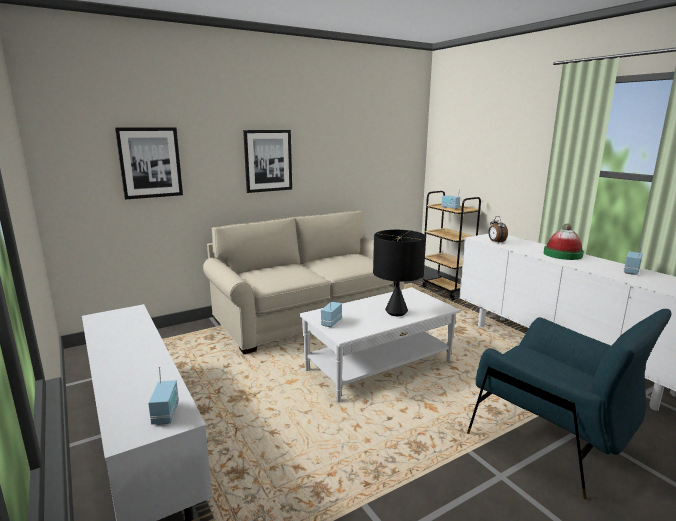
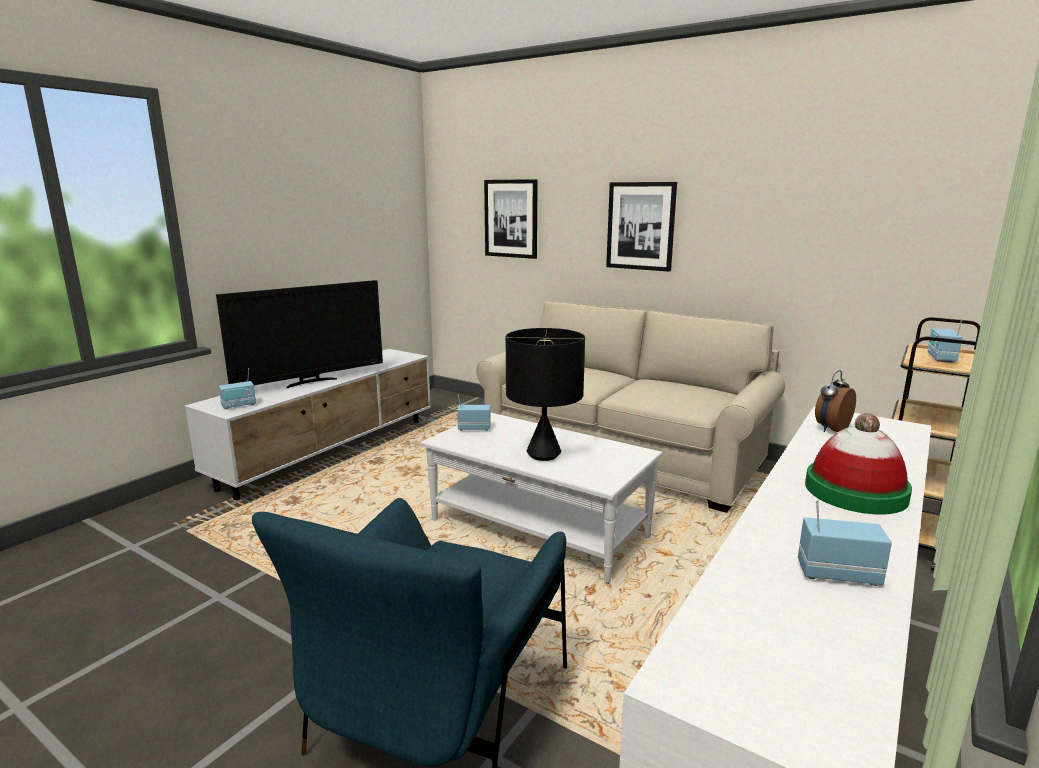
camera: 65 degrees right, 0 degrees up
(139, 365) = (311, 382): none -> television

